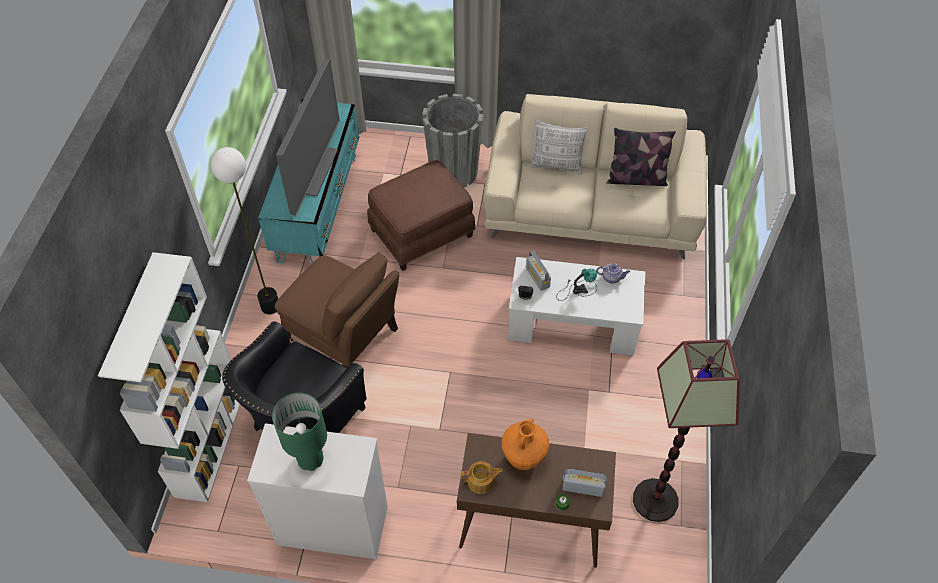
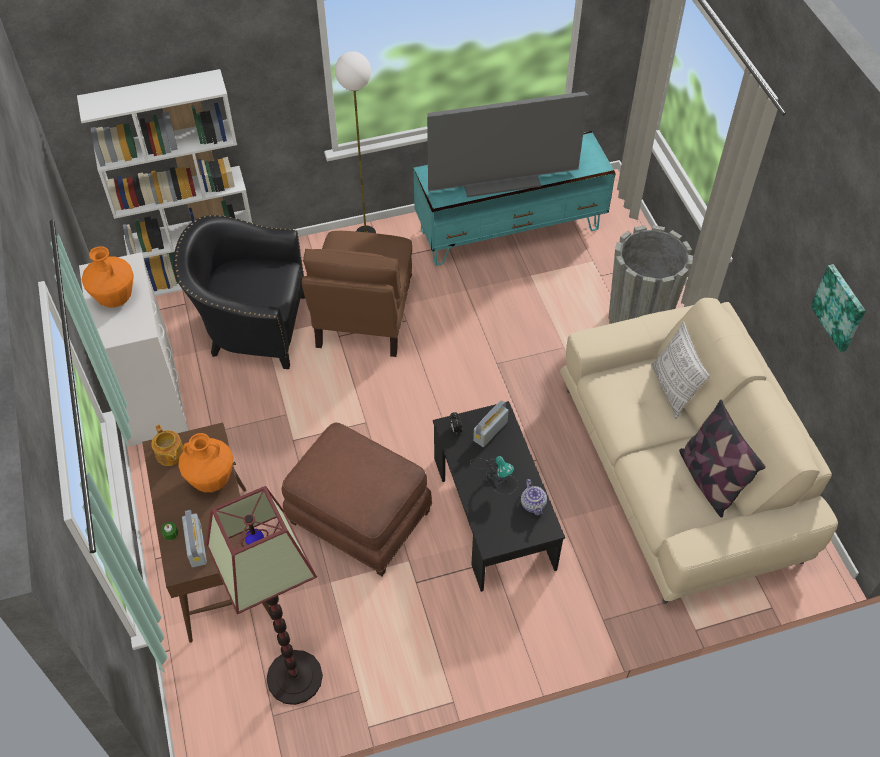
camera: 65 degrees right, 0 degrees up
(310, 460) = (115, 298): green table lamp -> orange vase
(422, 234) = (530, 327): brown ottoman -> brown ottoman (358, 519)
(572, 322) = (493, 512): white coffee table -> black coffee table
(616, 24) = (840, 307): none -> picture

